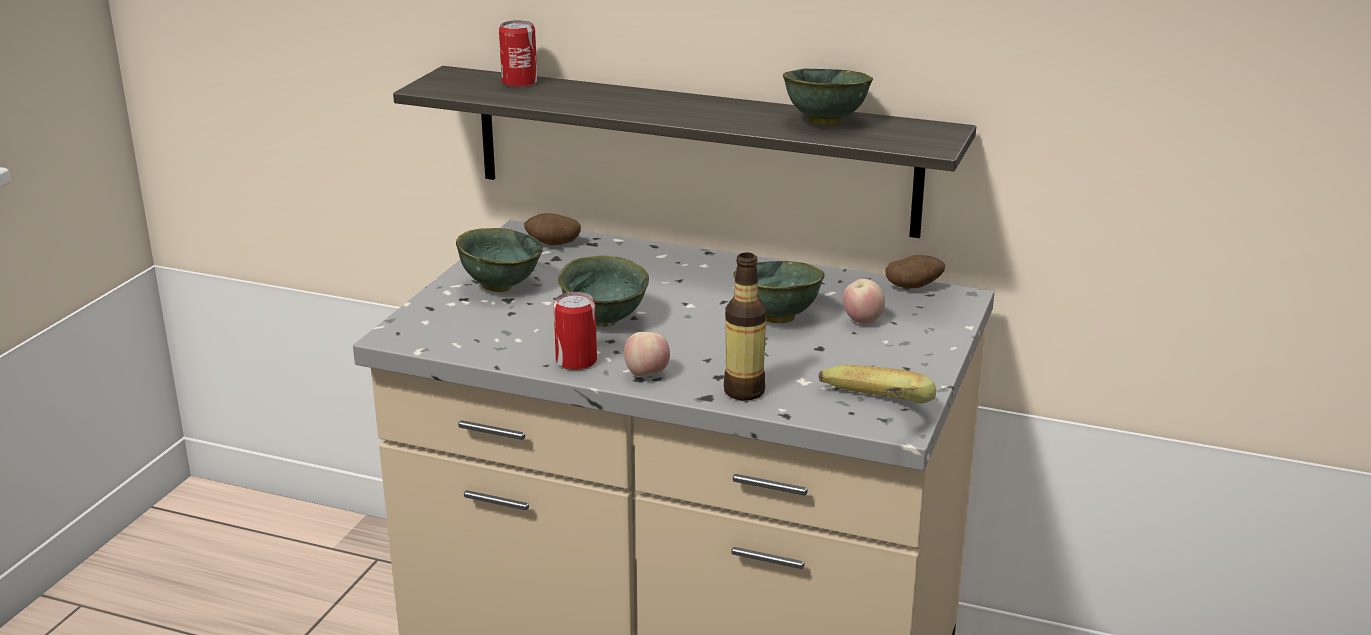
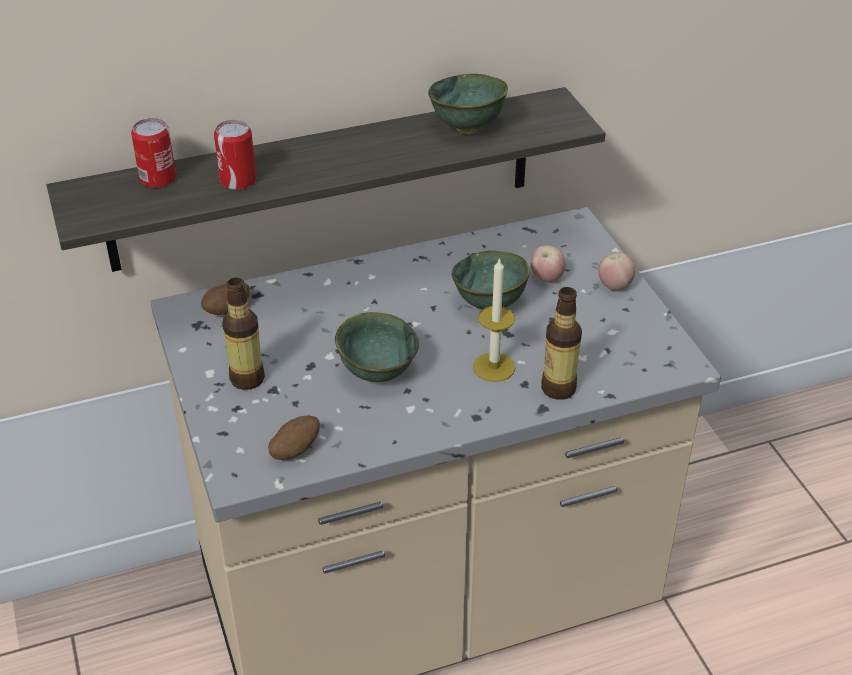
camera: 40 degrees left, 15 degrees up
(500, 286) = (247, 379): green bowl -> bottle
(576, 361) = (411, 425): can -> can (238, 180)
(646, 374) = (476, 410): apple -> apple (615, 286)
(710, 356) = (494, 367): none -> candle
(870, 415) = (657, 365): banana -> none
(913, 287) = (538, 228): potato -> potato (295, 450)

